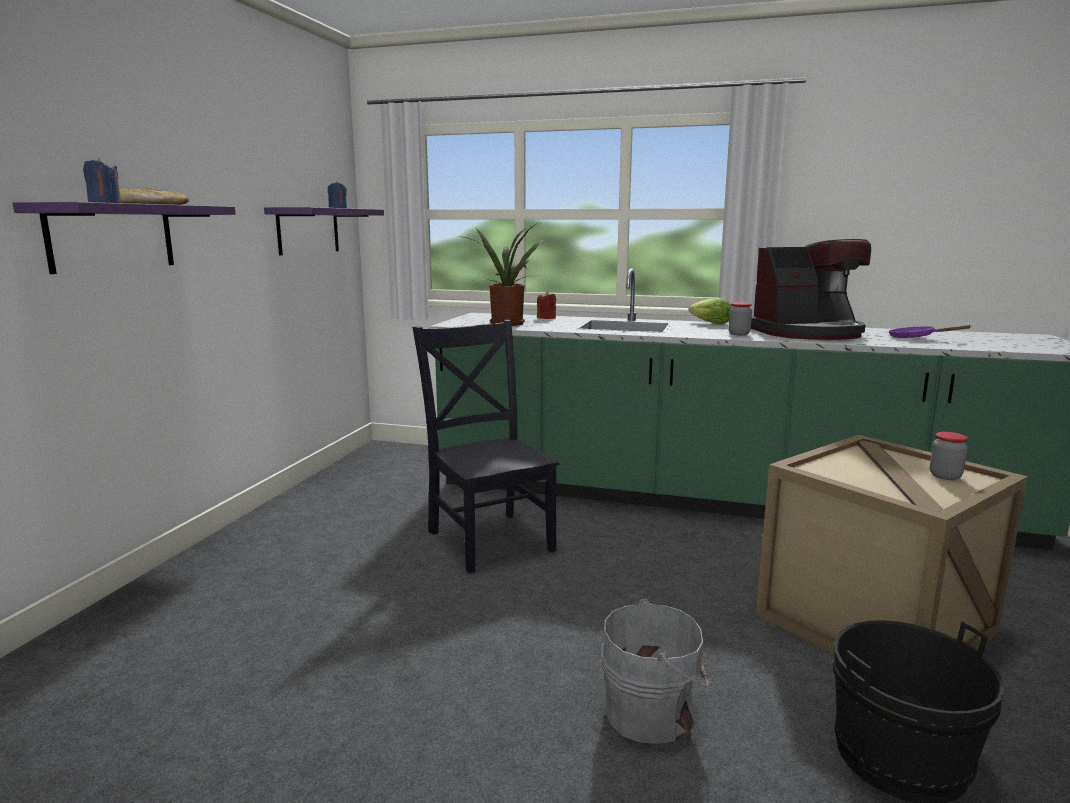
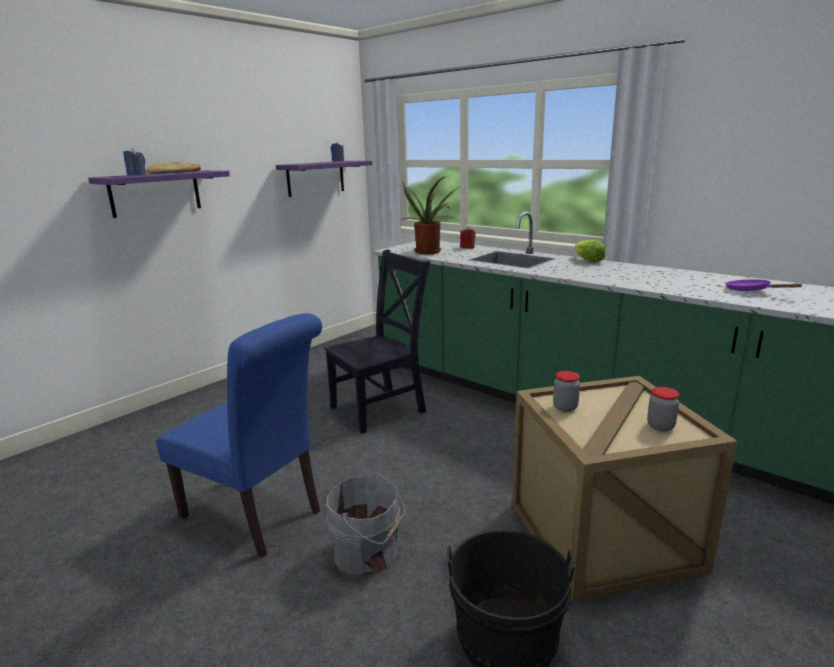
camera: 25 degrees right, 5 degrees up
(454, 710) = (258, 516): none -> blue chair
(489, 538) = (381, 408): black chair -> black chair turned 60 degrees clockwise
(739, 334) = (587, 274): jar -> jar (565, 407)
(807, 333) = (654, 277): coffee machine -> none

